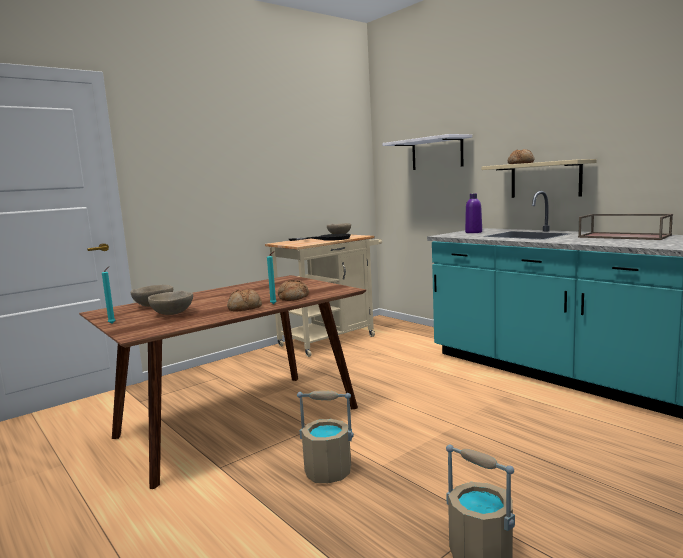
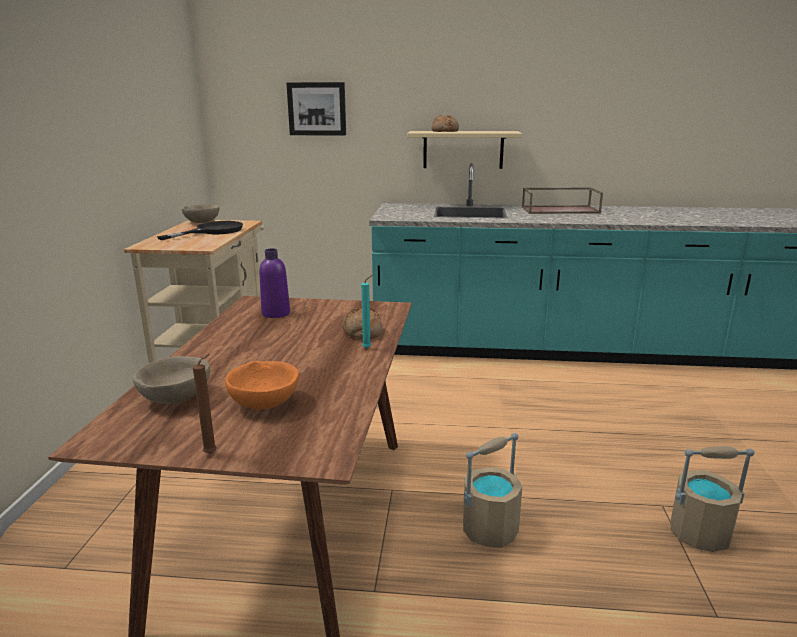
camera: 45 degrees left, 10 degrees up
(113, 323) = (212, 453): turquoise candle -> brown candle
(172, 314) = (265, 403): beige bowl -> orange bowl
(244, 308) = (348, 365): bread -> none
(437, 153) = (317, 109): white shelf -> picture
(473, 232) = (403, 211): purple bottle -> purple bottle (276, 313)

